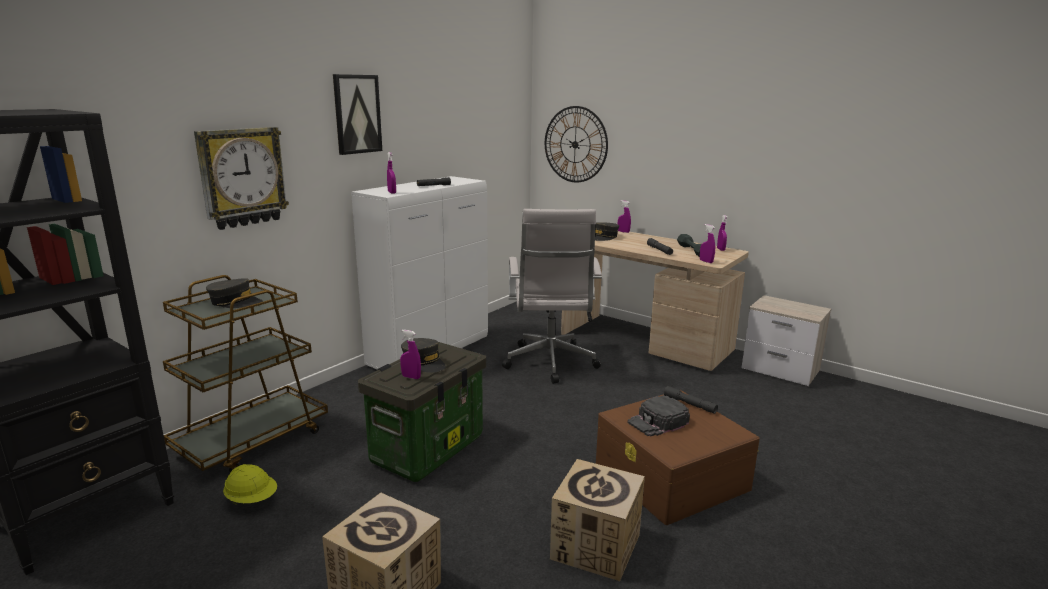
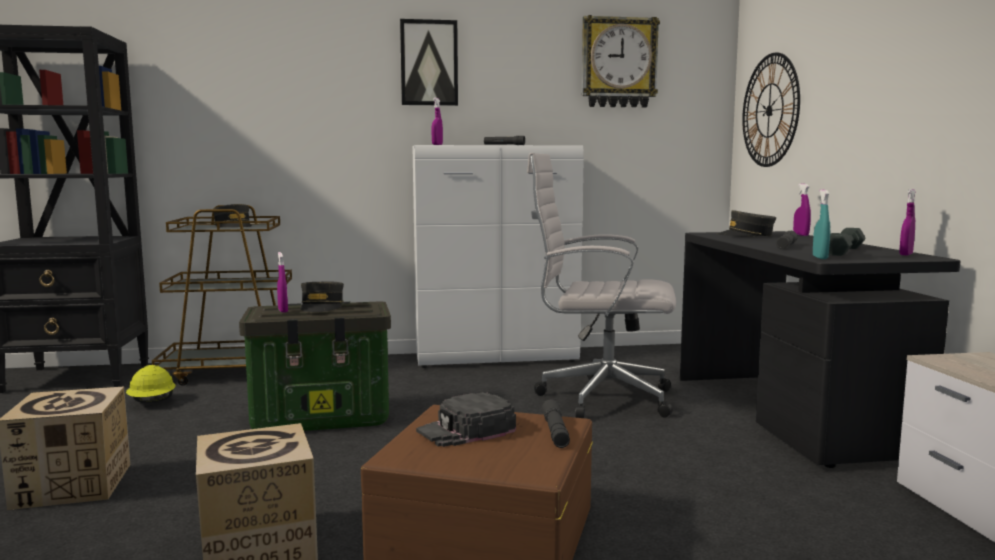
camera: 45 degrees right, 10 degrees down
(242, 177) = (286, 116): wall clock -> wall clock (618, 63)
(550, 364) = (599, 398): white office chair -> white office chair turned 60 degrees clockwise
(645, 342) = (789, 414): beige desk -> black desk
(658, 422) = (466, 430): black cap -> black cap turned 45 degrees counterclockwise
(706, 261) = (820, 258): purple spray bottle -> turquoise spray bottle

